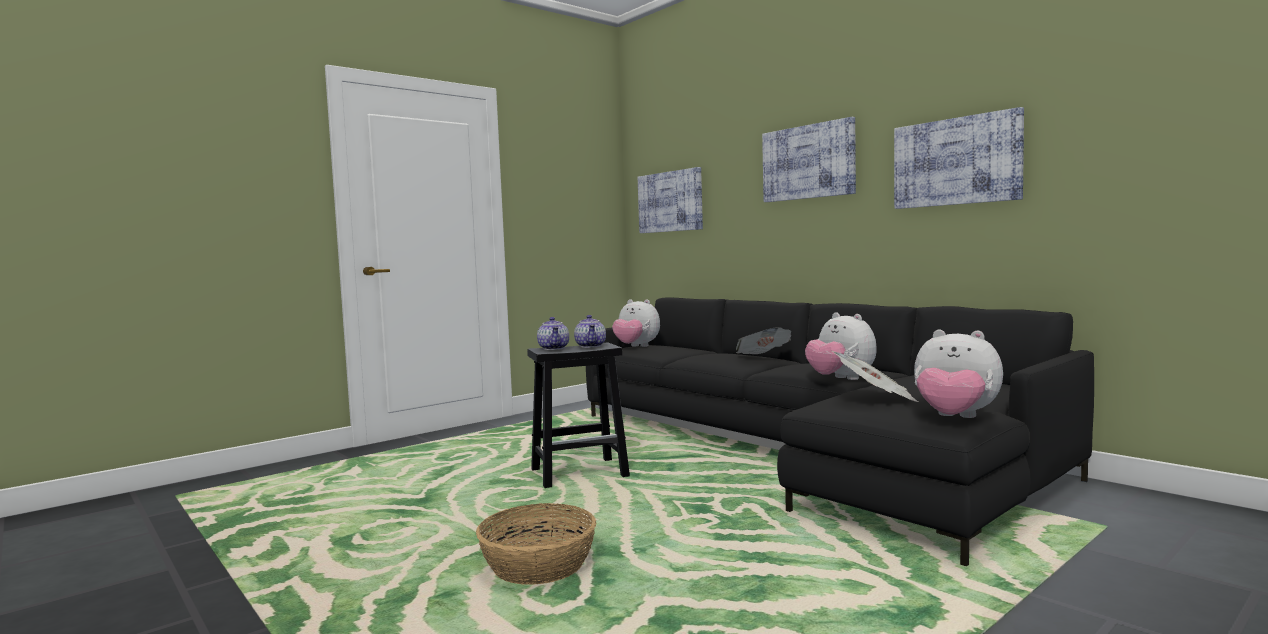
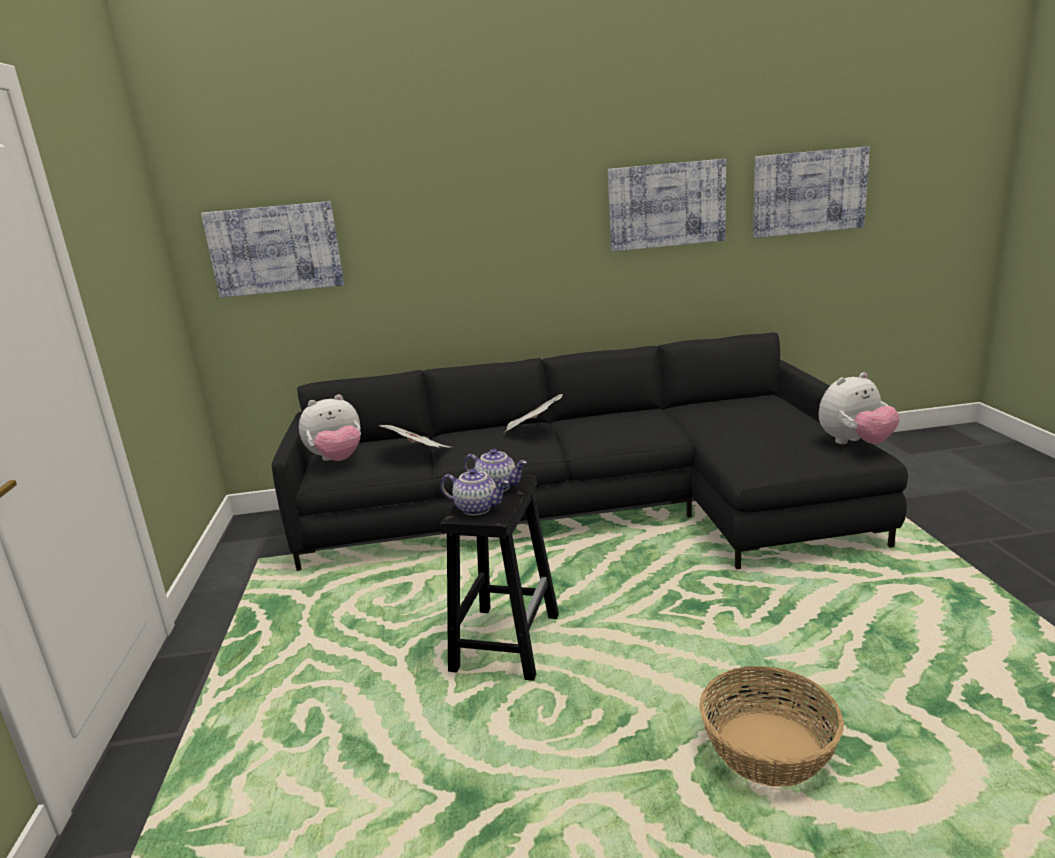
camera: 55 degrees left, 15 degrees up
(808, 162) = (502, 200): picture -> picture (809, 192)
(840, 379) = (668, 432): plush toy -> none
(876, 398) = (772, 444): newspaper -> newspaper (418, 453)

